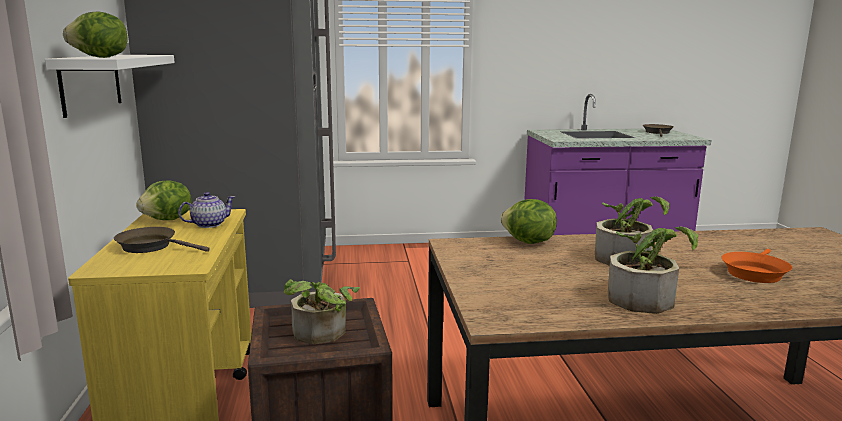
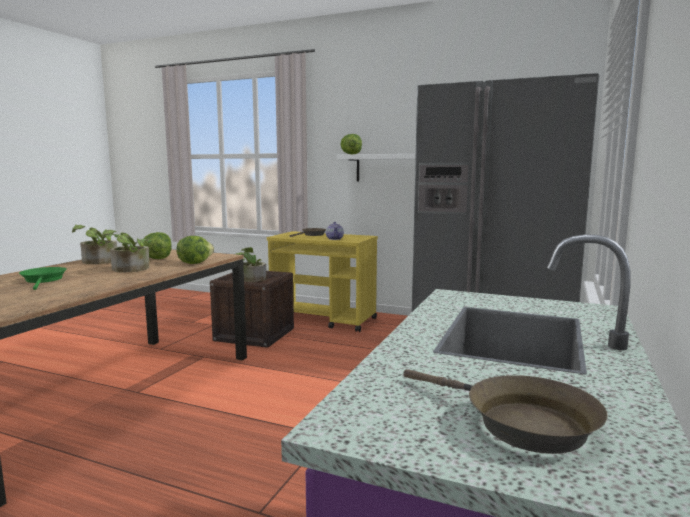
camera: 120 degrees right, 5 degrees down
(168, 220) = (353, 236): lettuce -> lettuce (157, 258)
(754, 272) = (44, 280): orange frying pan -> green frying pan

